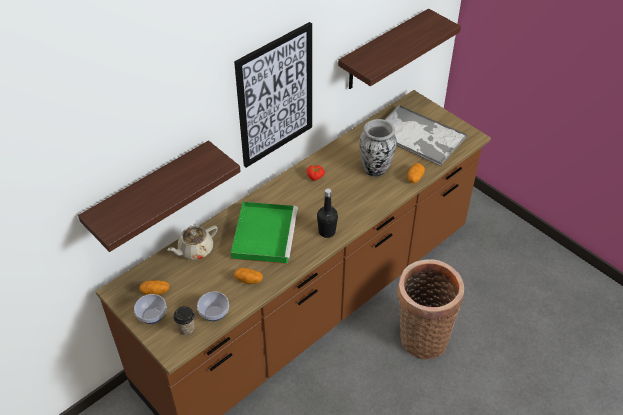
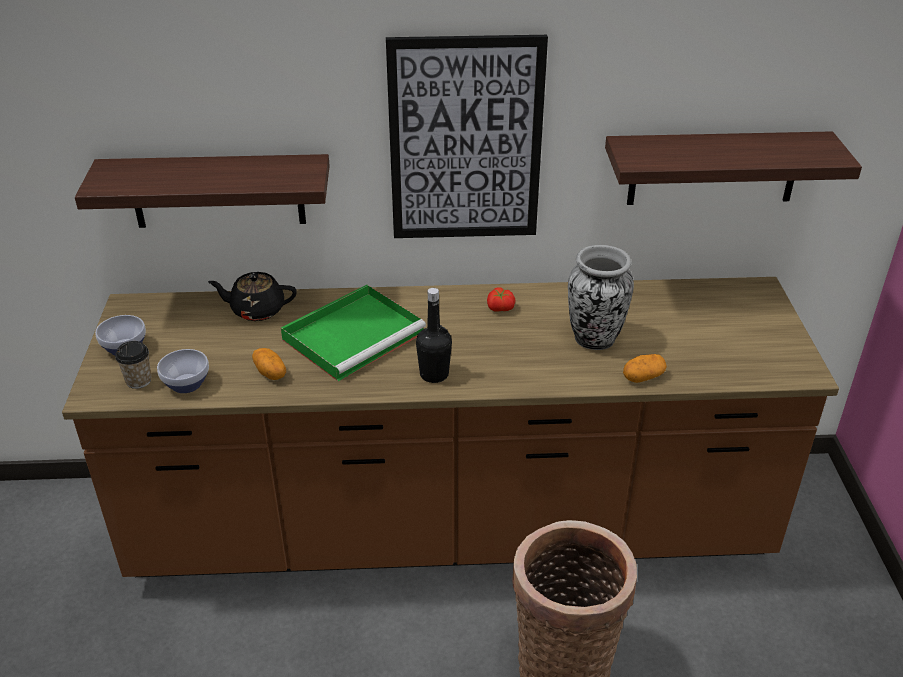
camera: 40 degrees right, 10 degrees down
(155, 291) = (161, 327): potato -> none
(195, 250) = (256, 310): beige teapot -> black teapot
(419, 136) = (714, 333): tray -> none

